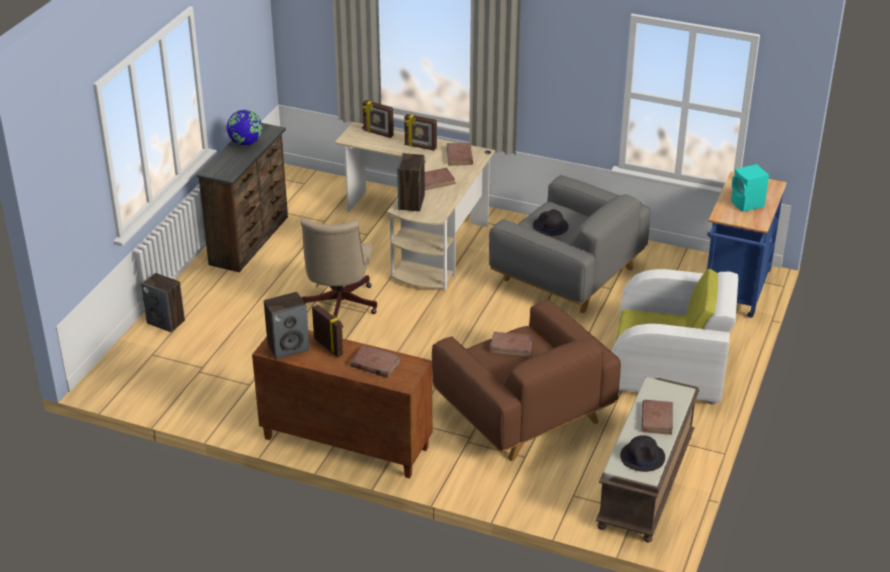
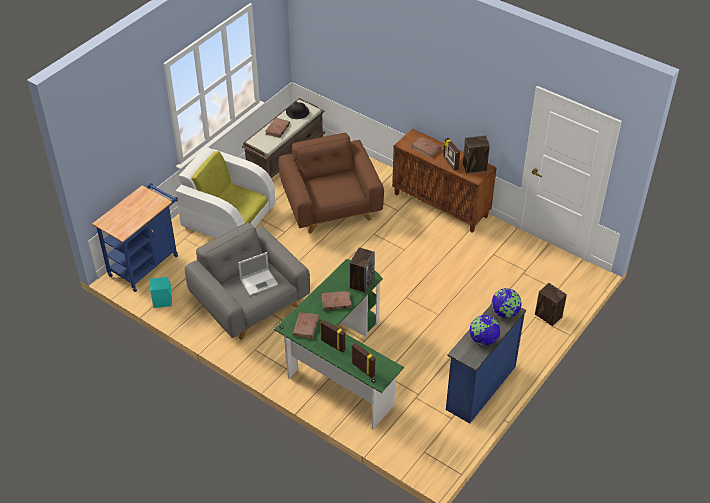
camera: 165 degrees left, 10 degrees up
(222, 168) = (505, 313): none -> globe
(251, 240) = (479, 387): brown dresser -> blue dresser
(338, 306) = (423, 305): beige office chair -> none
(424, 235) = (340, 364): beige desk -> green desk
(511, 346) = (333, 192): brown book -> none
(550, 227) = (259, 281): black hat -> laptop
(747, 204) = (136, 208): turquoise speaker -> turquoise speaker (162, 300)

